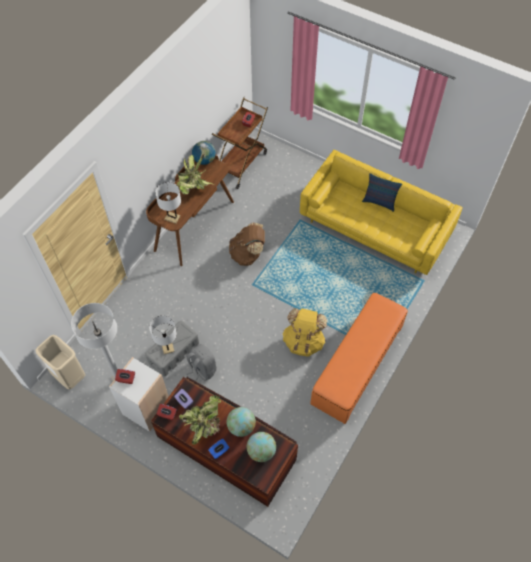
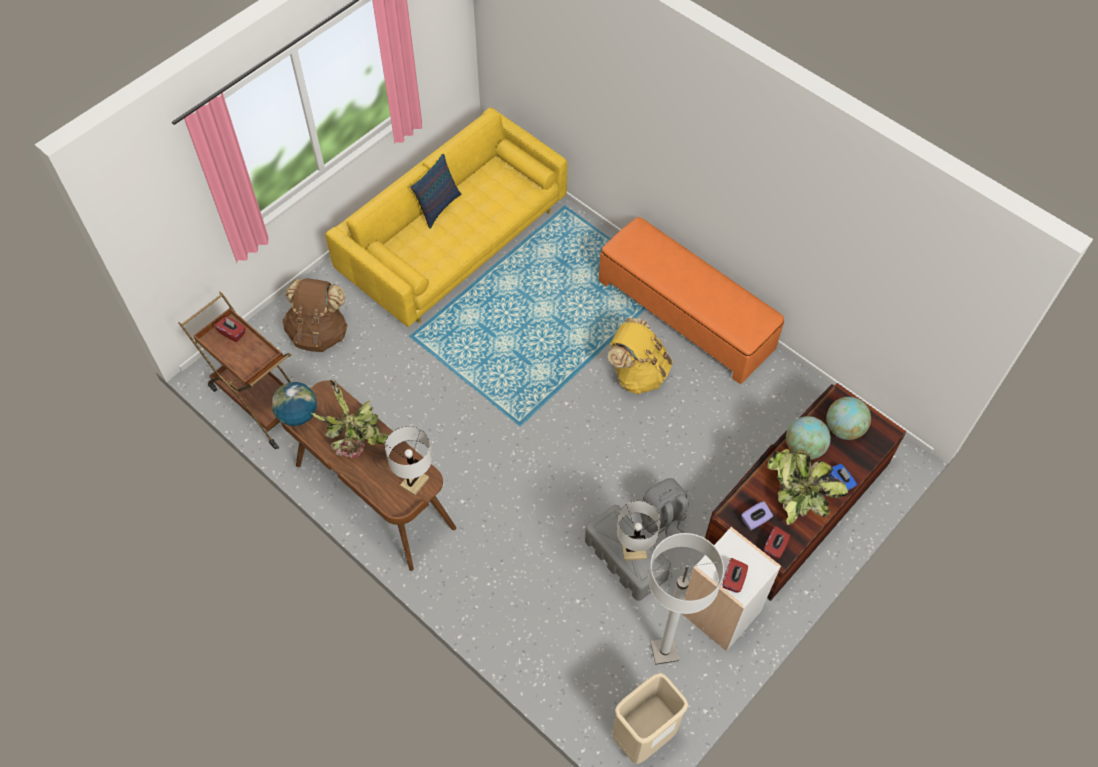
camera: 80 degrees left, 0 degrees up
(248, 254) = (459, 422): brown backpack -> brown backpack (319, 333)

